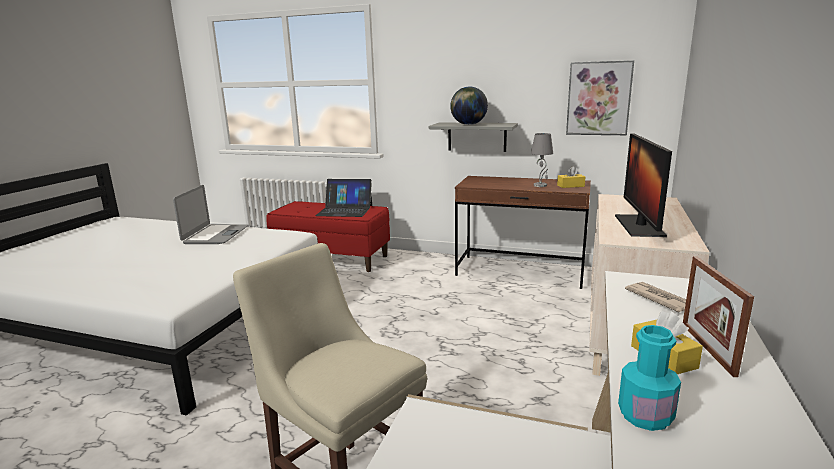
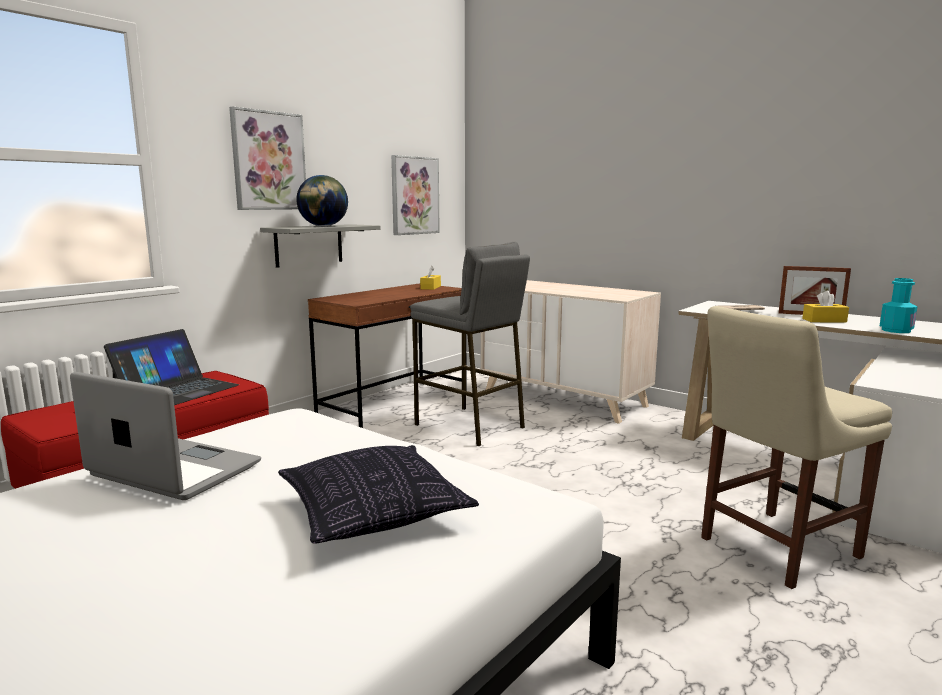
camera: 70 degrees left, 5 degrees down
(165, 273) = (373, 514): none -> pillow
(448, 76) = (268, 161): none -> picture
(501, 307) = (469, 426): none -> grey stool
(540, 185) = (412, 291): grey table lamp -> none
(639, 225) = (589, 292): monitor -> none

